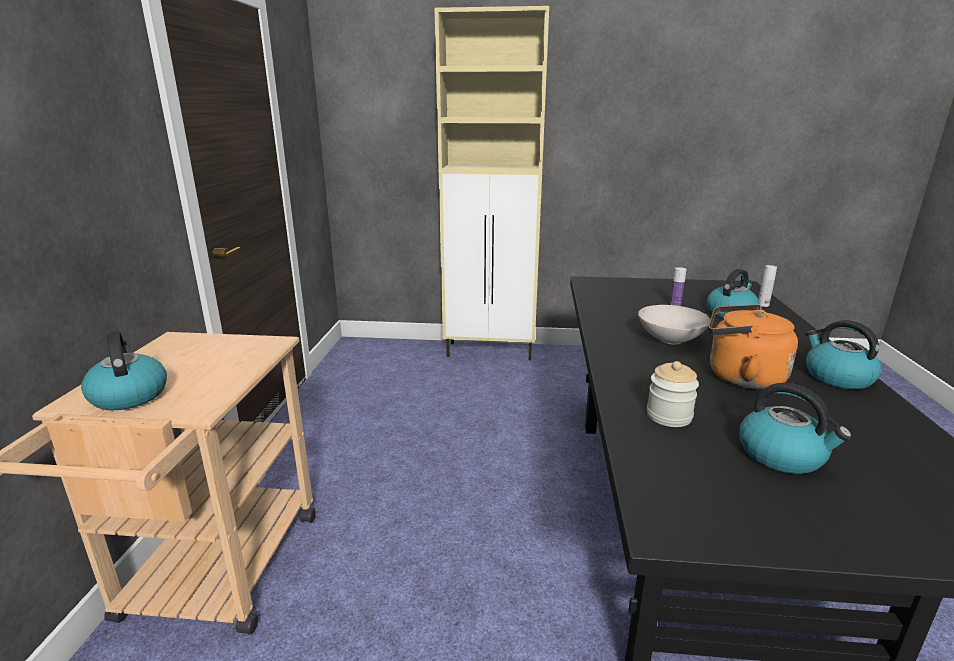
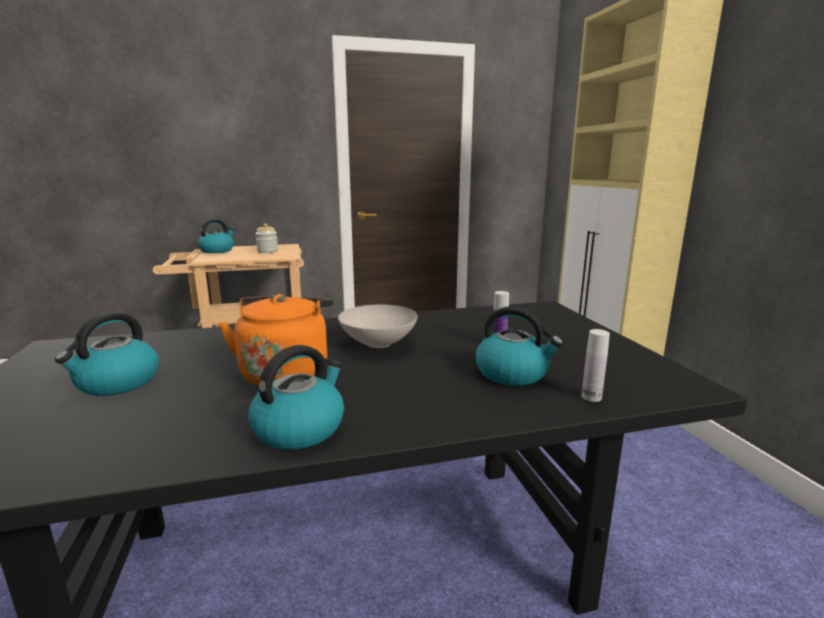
camera: 70 degrees right, 5 degrees down
(669, 416) = (199, 345): jar -> jar (267, 251)

